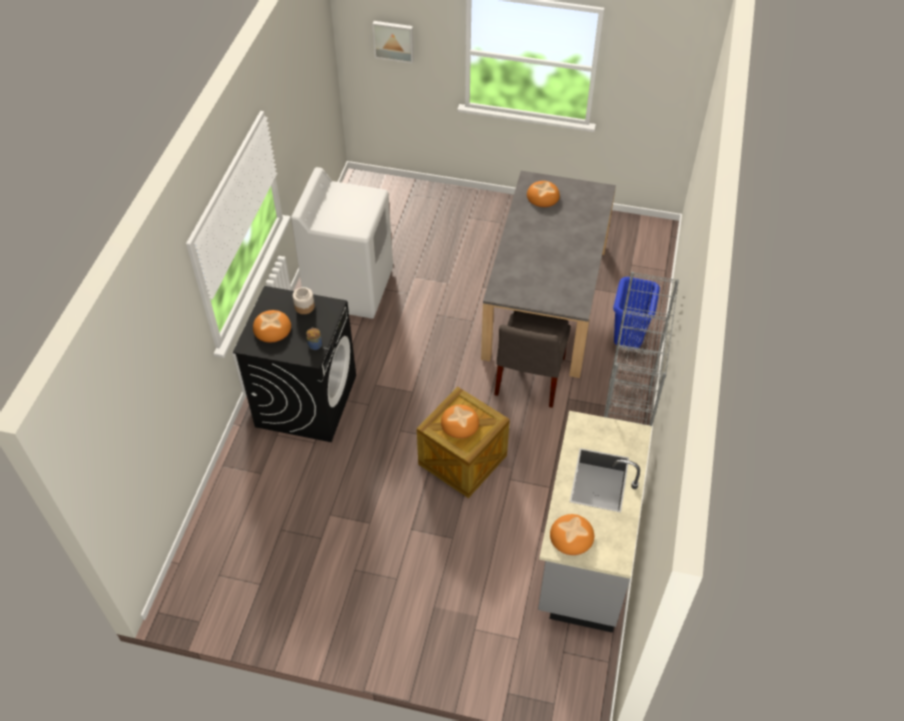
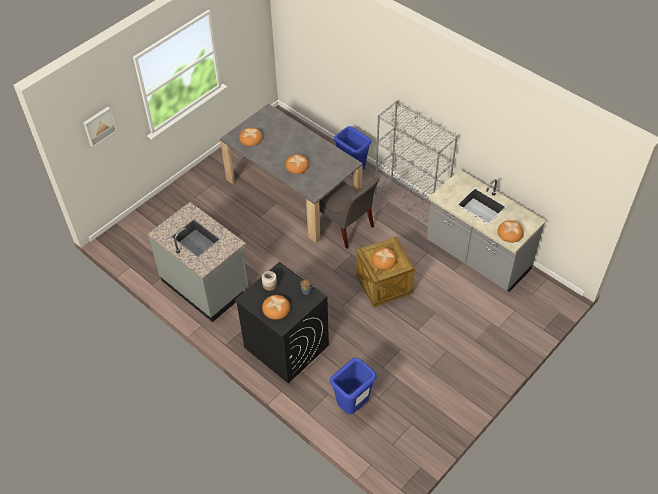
camera: 60 degrees left, 0 degrees up
(254, 507) = (352, 406): none -> blue trash can
(350, 287) = (206, 285): white washing machine -> grey counter
(531, 257) = (296, 165): none -> bread

